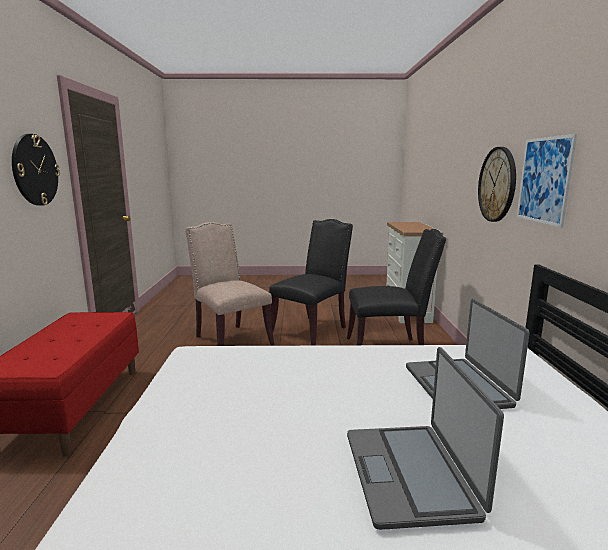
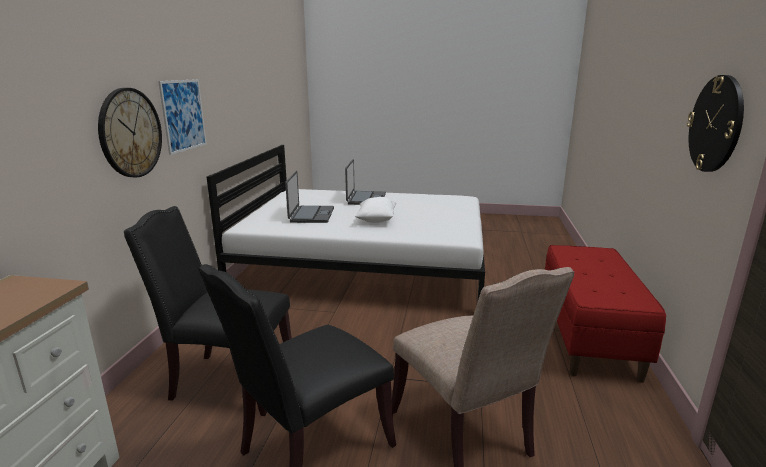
camera: 170 degrees left, 5 degrees up
(331, 383) = (376, 220): none -> white pillow

